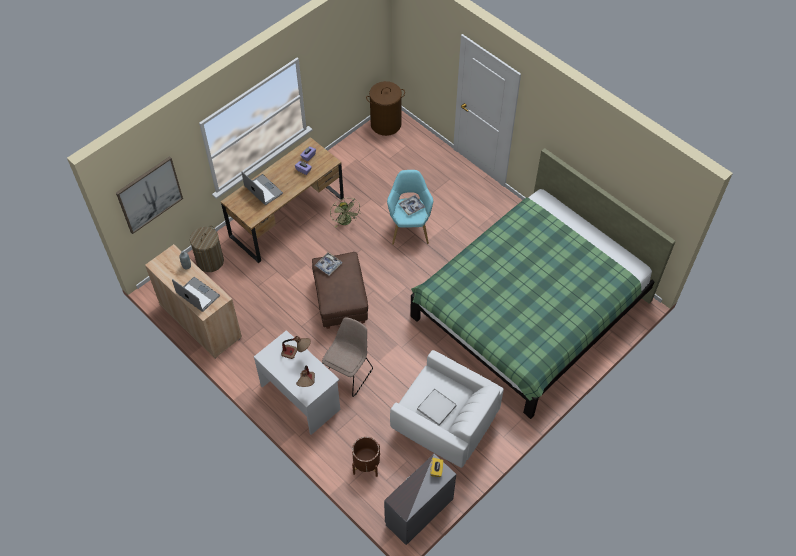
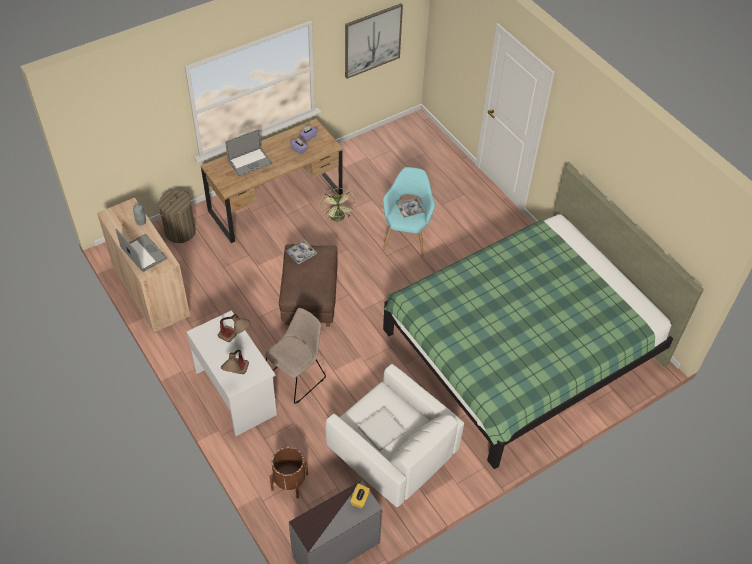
camera: 10 degrees right, 5 degrees down
(149, 194) = (117, 136): picture -> picture (372, 40)
(263, 190) = (250, 162): laptop -> laptop turned 90 degrees clockwise
(386, 124) = (408, 128): brown laundry basket -> none

